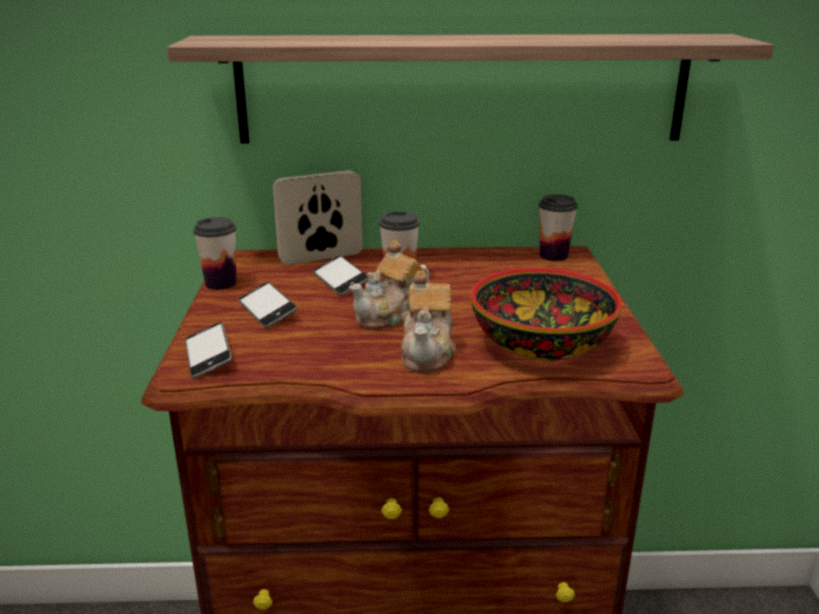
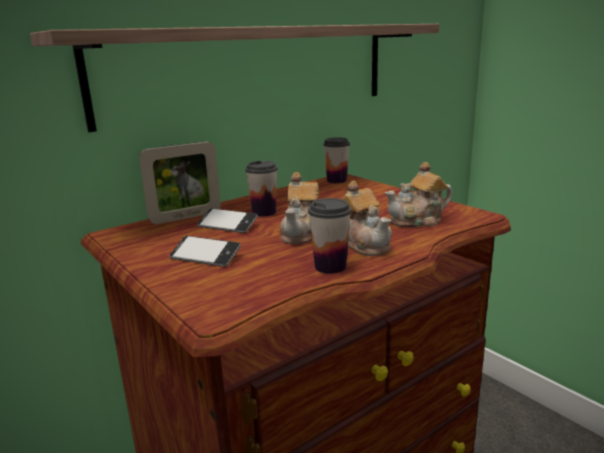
camera: 35 degrees left, 5 degrees down
(208, 356) = (213, 298): phone -> none
(221, 283) = (130, 252): cup -> cup (330, 266)
(321, 258) = (185, 217): picture frame -> picture frame turned 150 degrees counterclockwise
(543, 345) = (418, 221): bowl -> teapot

